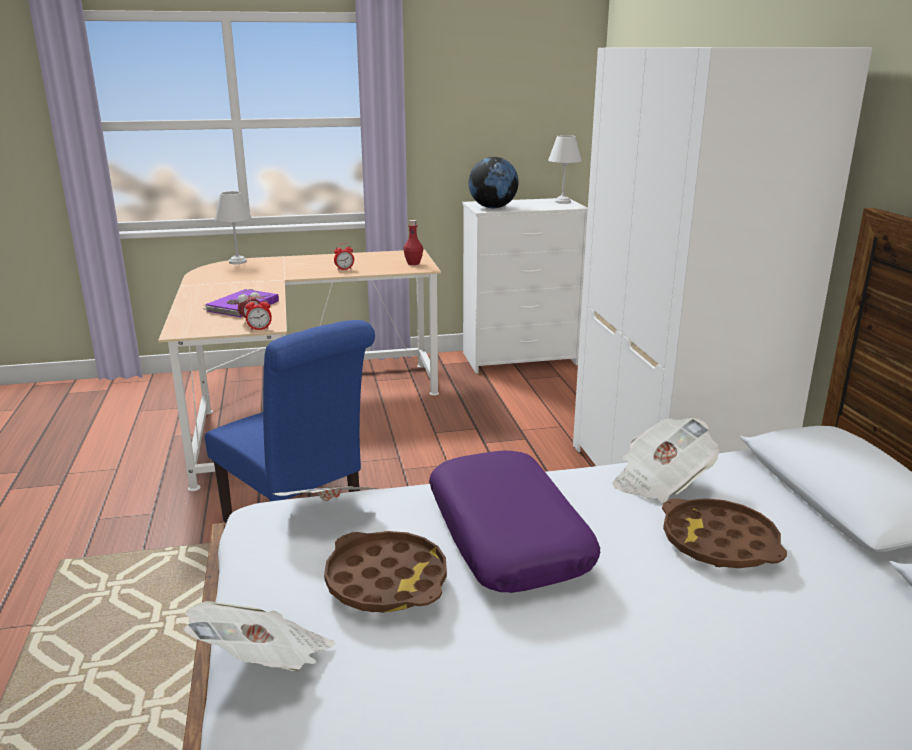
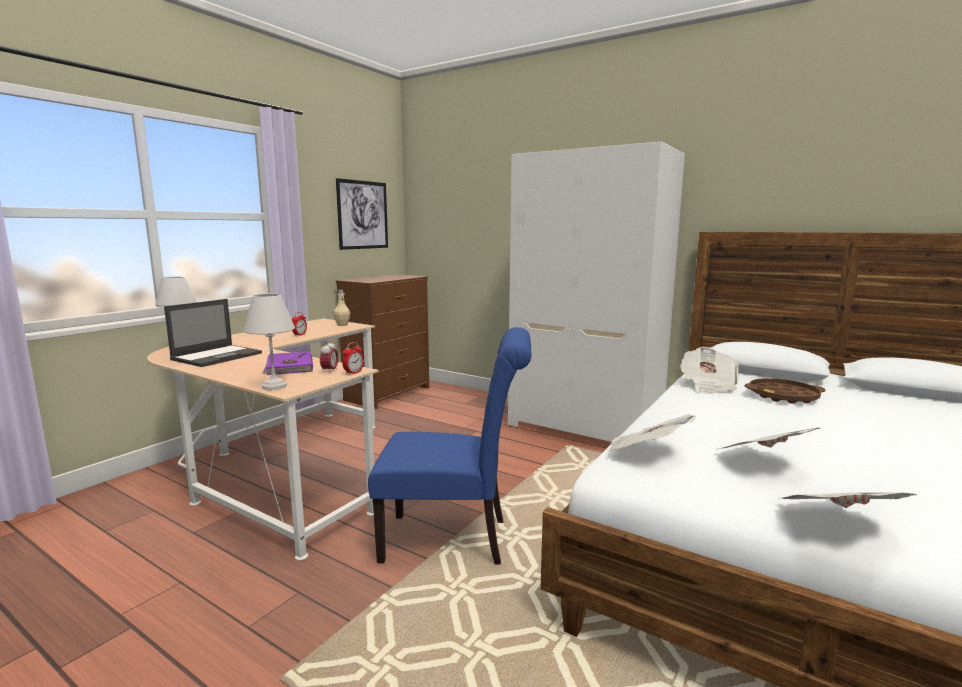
camera: 45 degrees left, 10 degrees down
(231, 280) = (218, 356): none -> laptop
(386, 581) = (763, 461): brown tray -> newspaper
(413, 263) = (342, 325): red bottle -> beige bottle
(492, 207) = (370, 280): globe -> none
(508, 536) = (731, 424): purple pillow -> none
(520, 114) = (363, 215): none -> picture
(520, 358) = (388, 393): white dresser -> brown dresser
(563, 202) = (401, 275): white table lamp -> white table lamp (275, 387)

